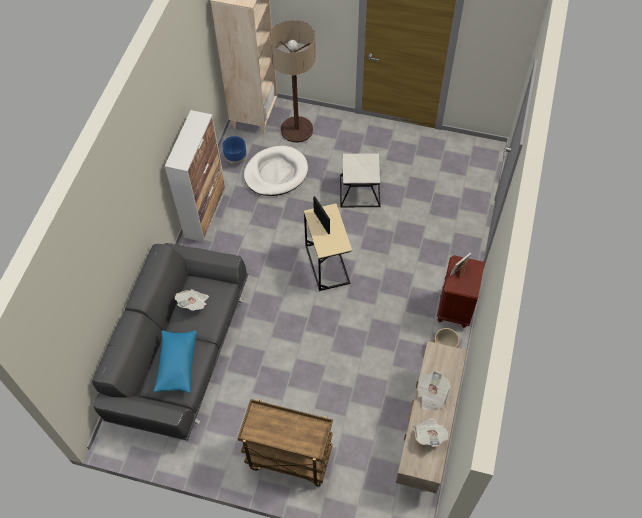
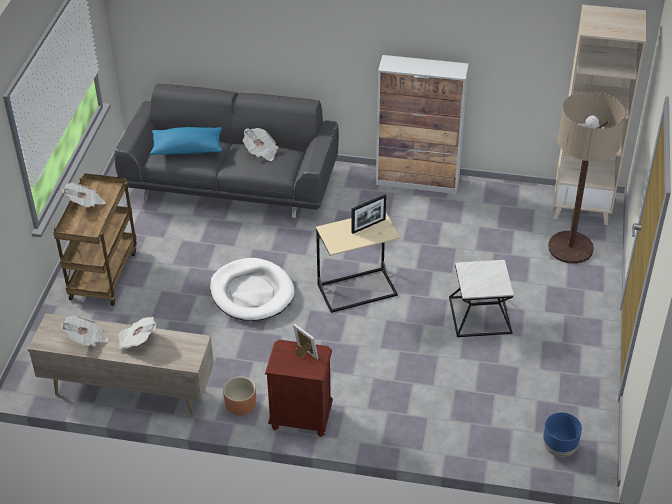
camera: 85 degrees right, 15 degrees down
(236, 159) = (505, 197): blue planter -> blue planter (559, 449)
(276, 173) = (491, 234): white dog bed -> white dog bed (252, 293)
(276, 437) = (85, 203): none -> newspaper

